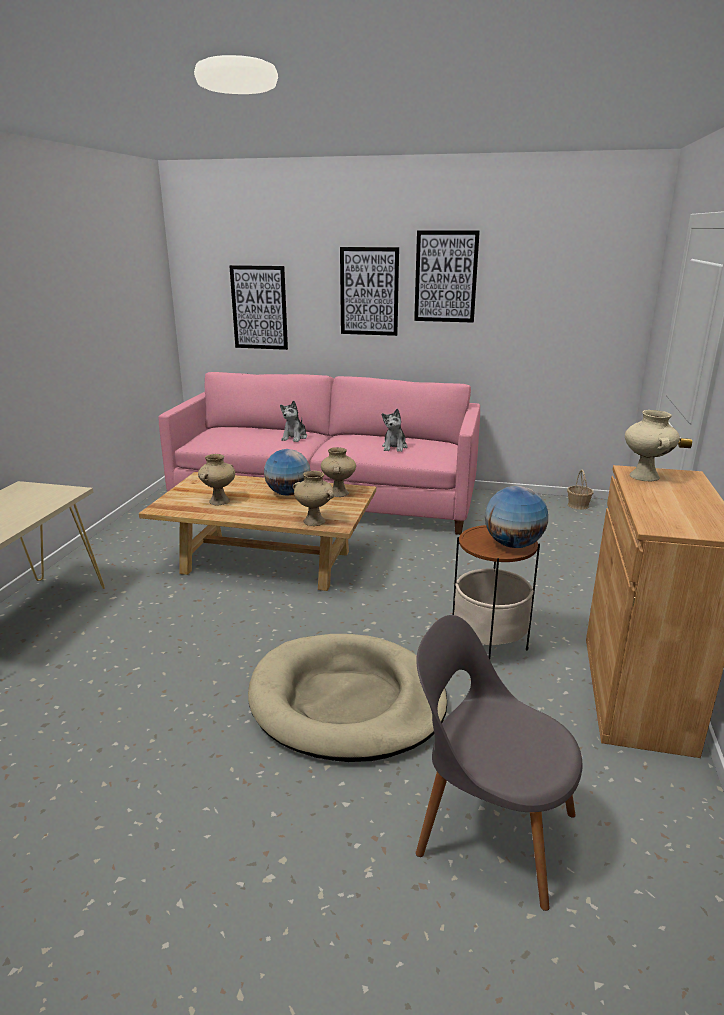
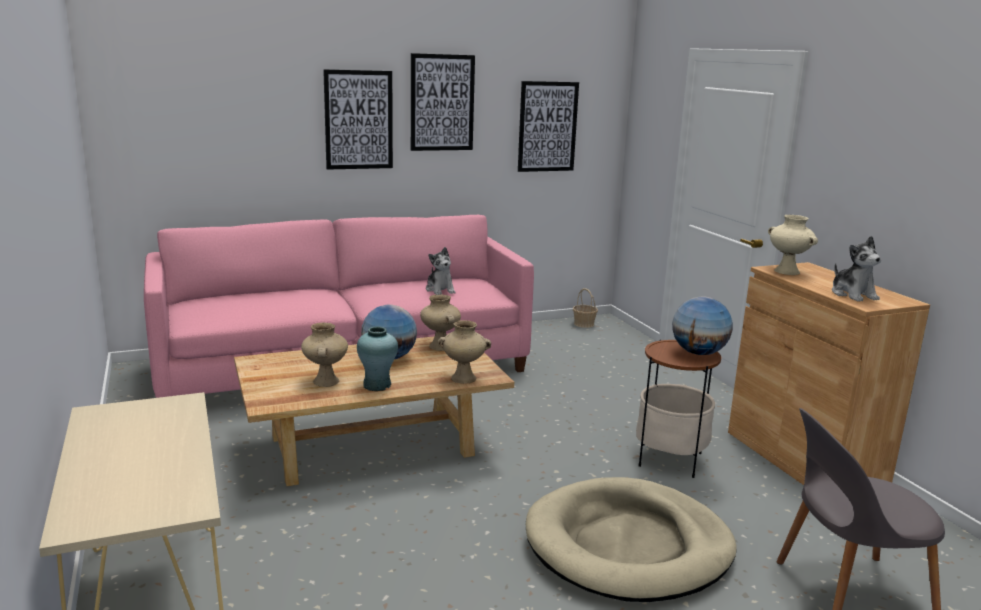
camera: 35 degrees left, 5 degrees down
(247, 512) = (377, 385): none -> turquoise vase
(259, 307) = (217, 142): picture -> picture (547, 126)
(294, 437) = (318, 296): plush toy -> plush toy (853, 294)

